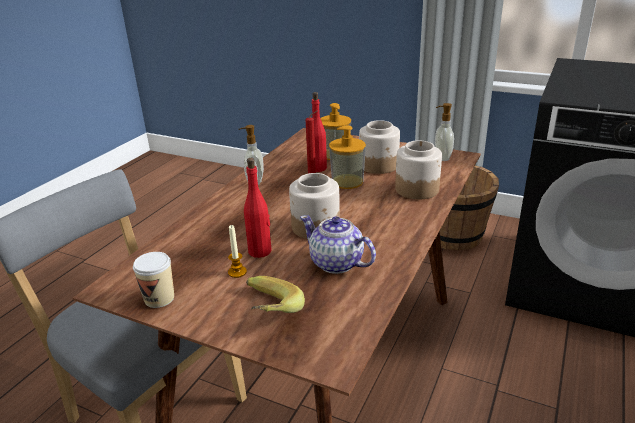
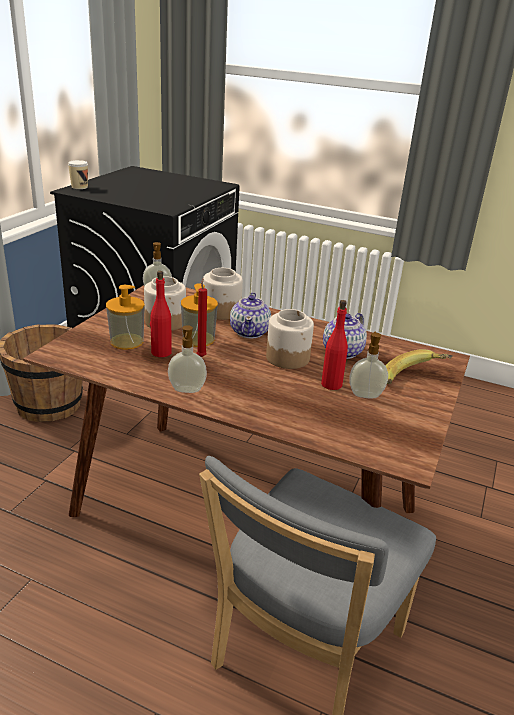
camera: 95 degrees left, 0 degrees up
(159, 298) = (414, 431): cup -> cup (79, 187)
(237, 272) = (365, 394): candle -> soap dispenser
(372, 206) = (250, 332): none -> teapot

